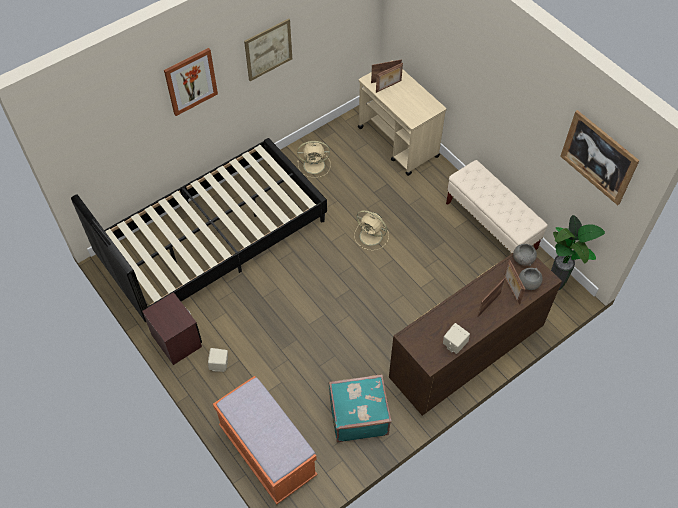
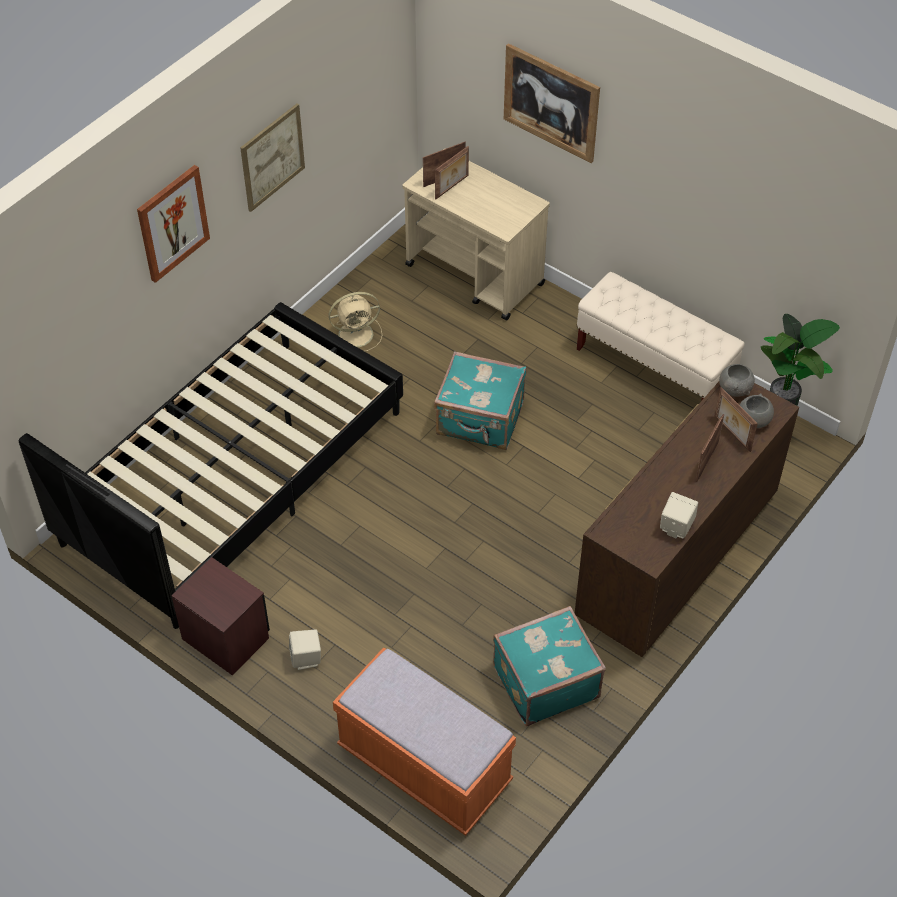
camera: 15 degrees left, 5 degrees down
(372, 236) = (480, 420): beige fan -> turquoise suitcase
(598, 157) = (811, 215): picture -> picture (551, 102)

